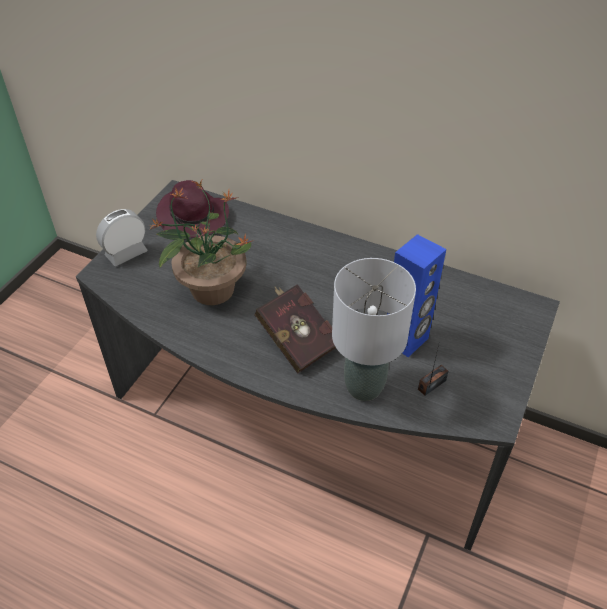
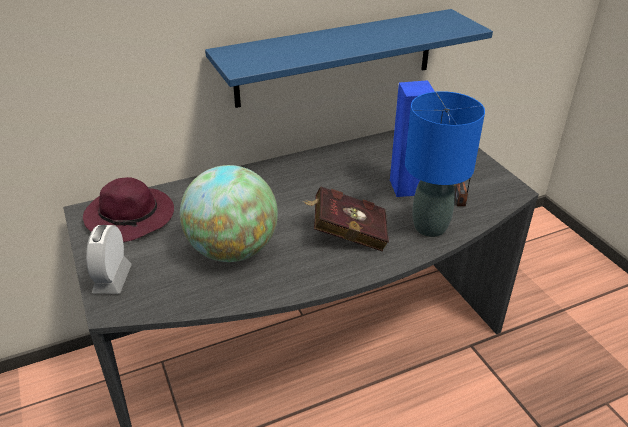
camera: 50 degrees left, 10 degrees down
(211, 289) = (233, 250): potted plant -> globe
(364, 386) = (429, 227): grey table lamp -> blue table lamp
(437, 173) = (336, 58): none -> blue shelf

